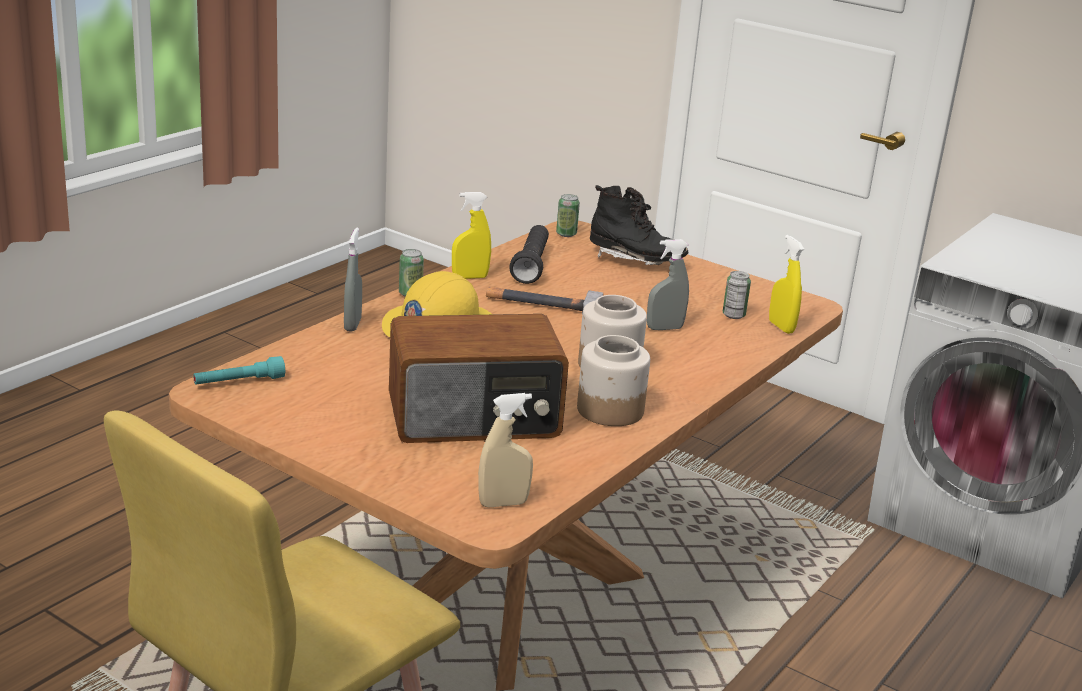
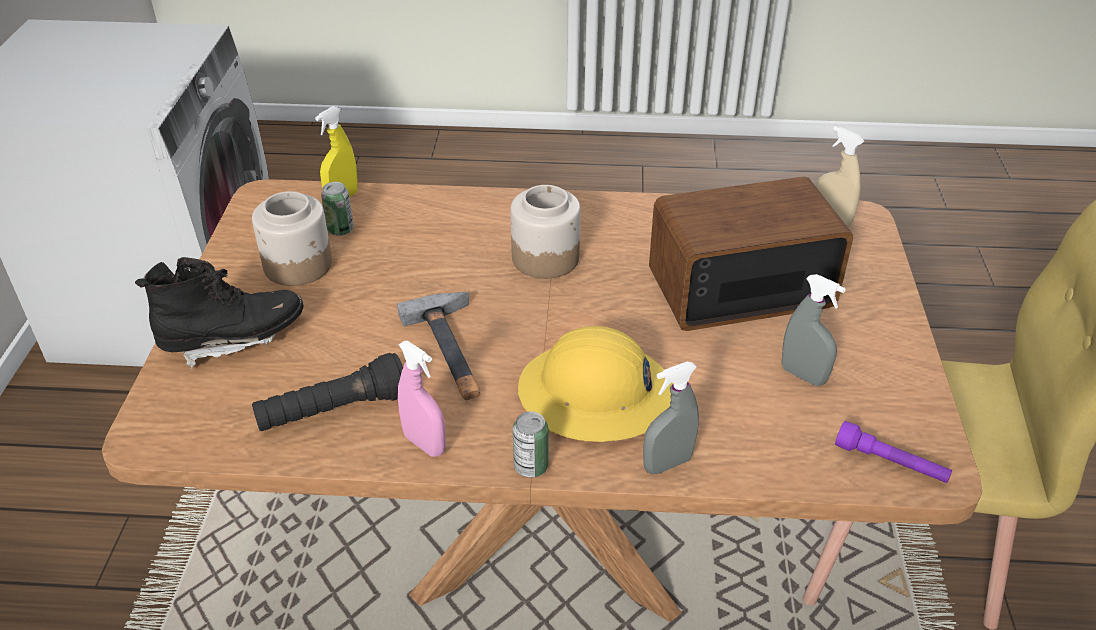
camera: 120 degrees left, 15 degrees up
(239, 382) = (890, 463): turquoise flashlight -> purple flashlight
(470, 277) = (424, 444): yellow spray bottle -> pink spray bottle
(475, 418) = (738, 287): radio -> radio turned 60 degrees counterclockwise
(566, 234) = (178, 432): can -> none
(609, 410) = (630, 229): jar -> jar (299, 265)
(635, 260) = (233, 340): black boot -> black boot turned 75 degrees clockwise
(664, 328) = (420, 257): grey spray bottle -> grey spray bottle (803, 375)

